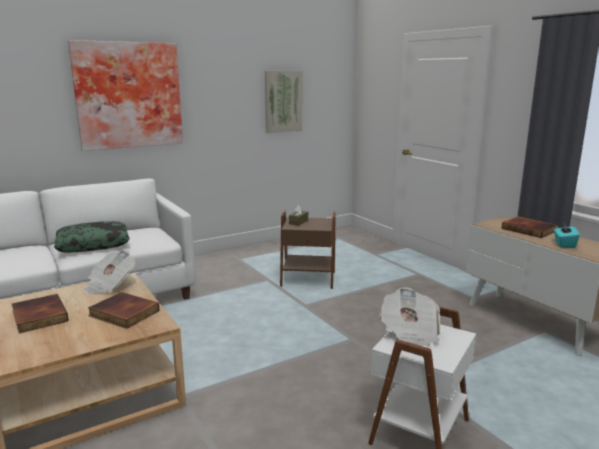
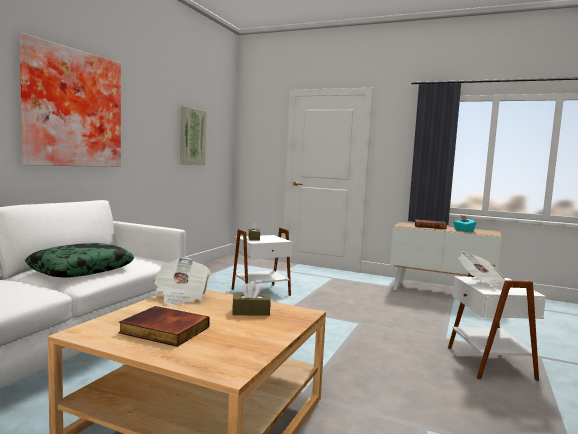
camera: 35 degrees left, 10 degrees down
(123, 313) = (251, 312): book -> brown tissue box
(308, 279) = (261, 292): brown side table -> white side table

